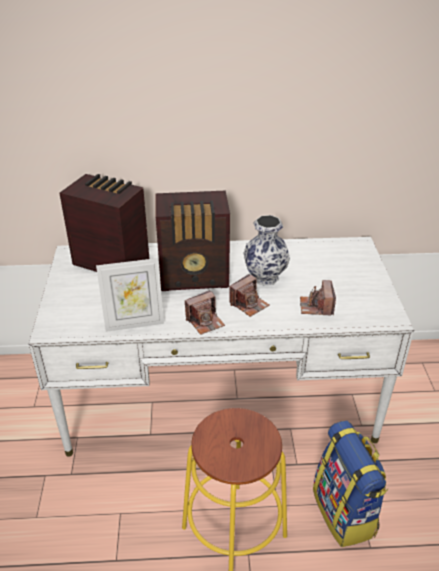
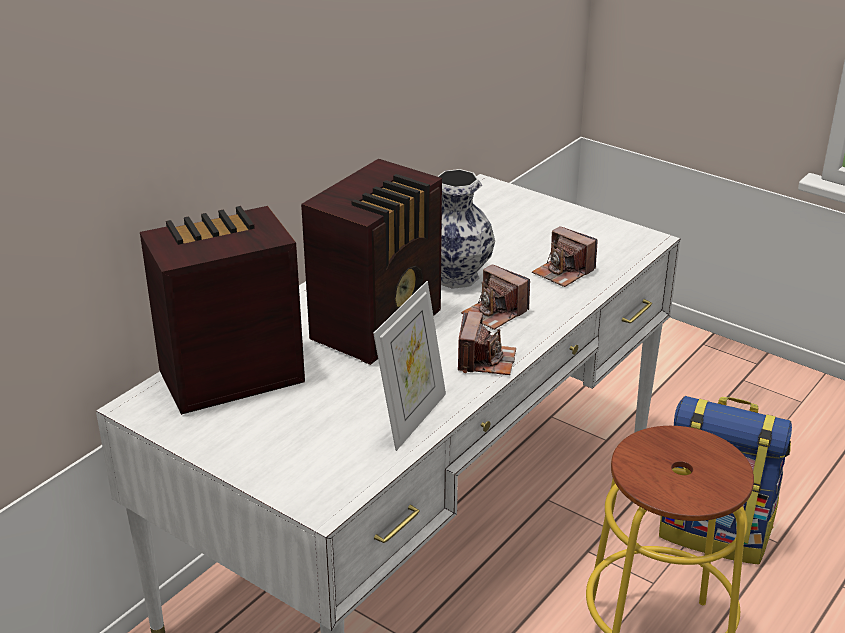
camera: 50 degrees left, 5 degrees down
(249, 304) = (494, 313): camera -> camera turned 135 degrees clockwise

